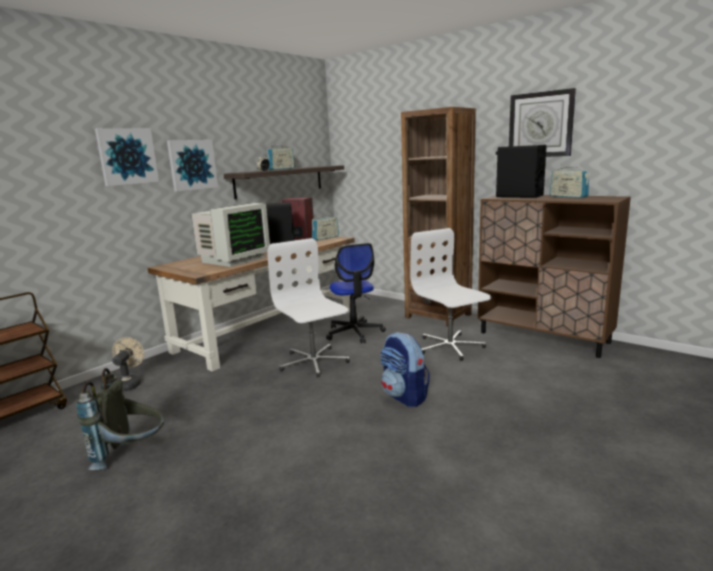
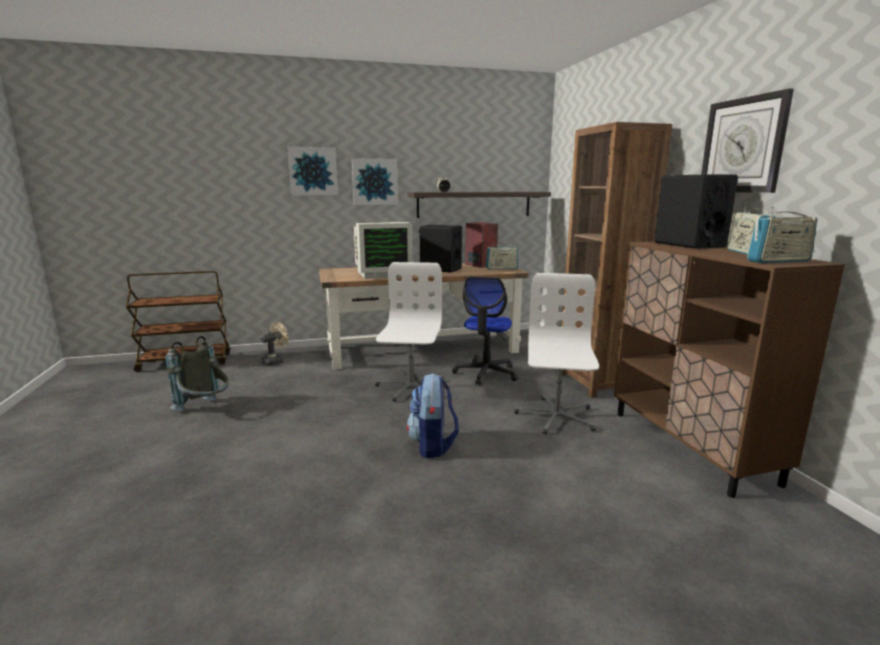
camera: 35 degrees right, 0 degrees up
(281, 169) = (474, 191): radio -> radio (778, 261)

